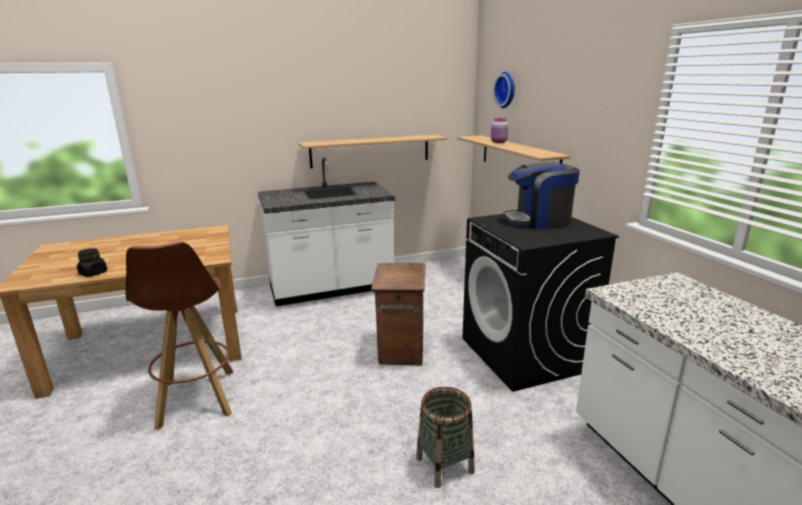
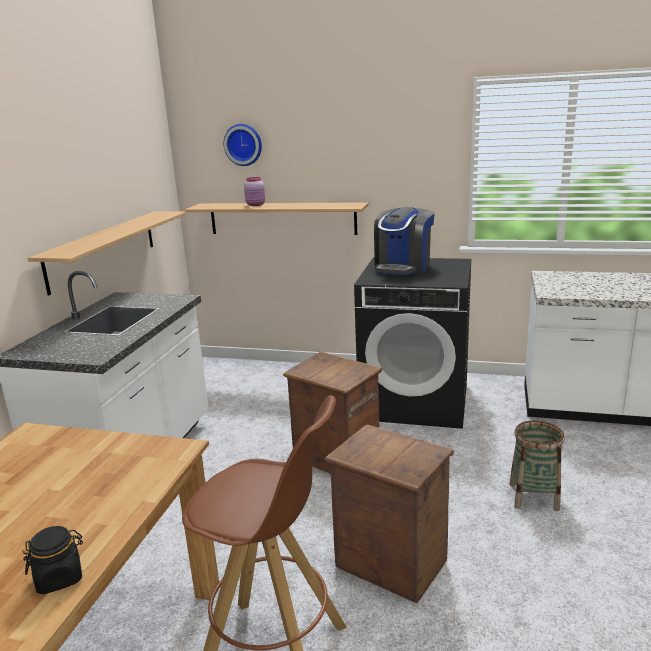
camera: 55 degrees left, 0 degrees up
(299, 413) = (390, 563): none -> crate

